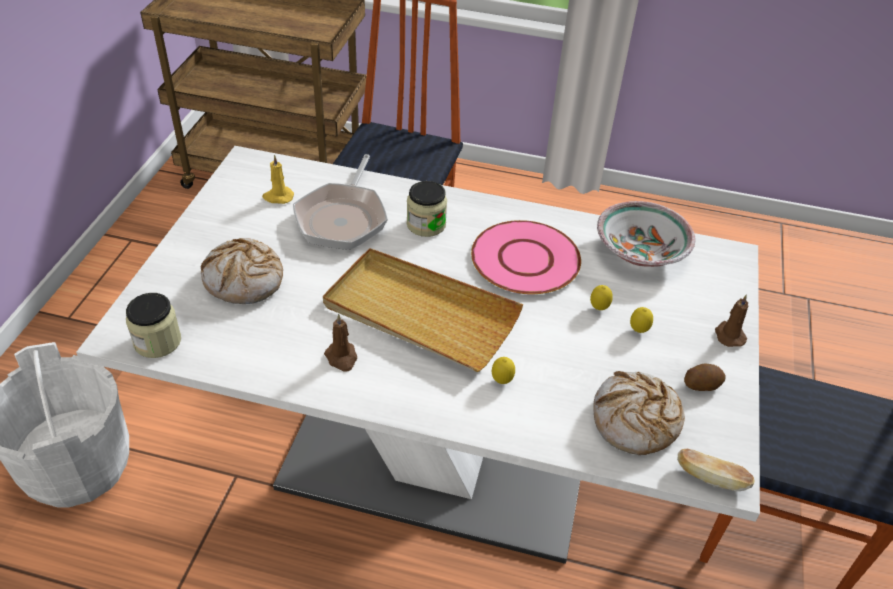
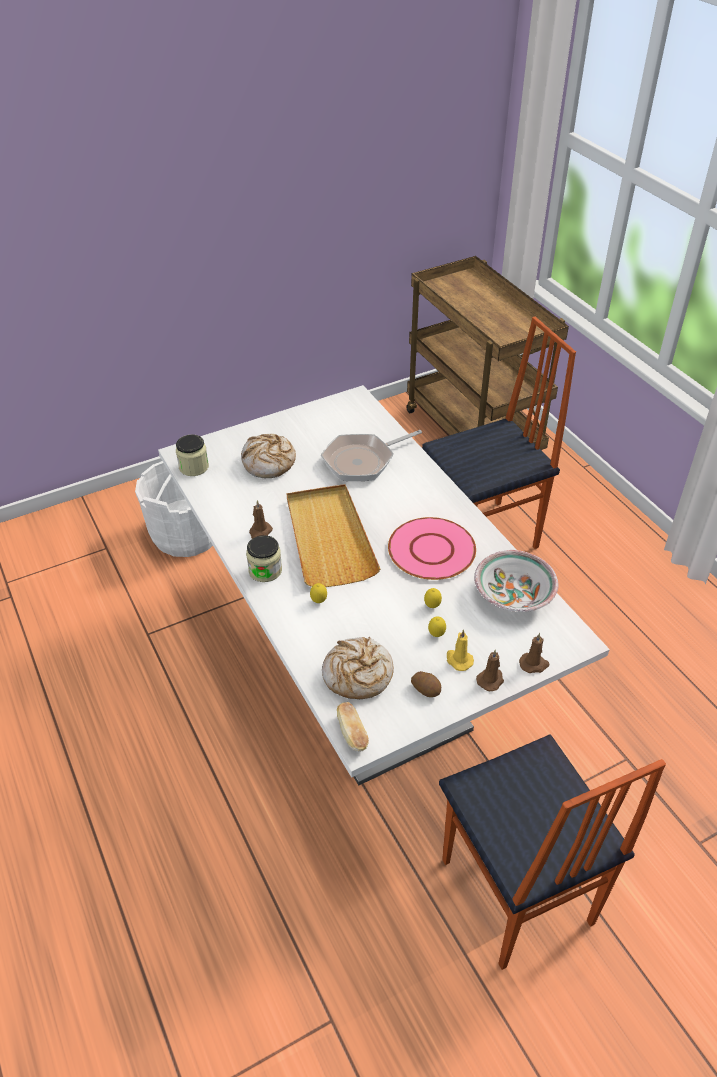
camera: 50 degrees right, 0 degrees up
(278, 197) = (345, 428): yellow candle -> yellow candle (458, 660)
(426, 224) = (403, 493): jar -> jar (265, 570)
(735, 297) = (534, 664): none -> brown candle

